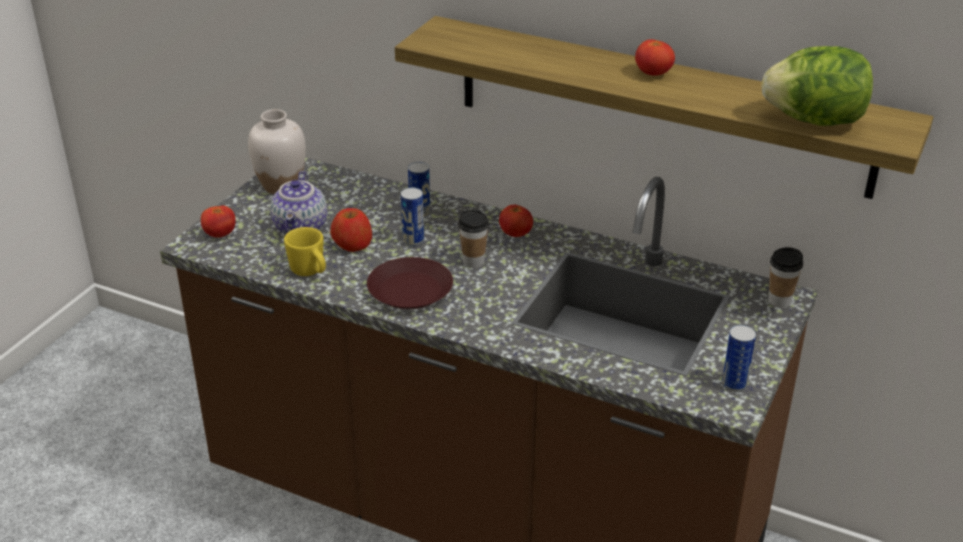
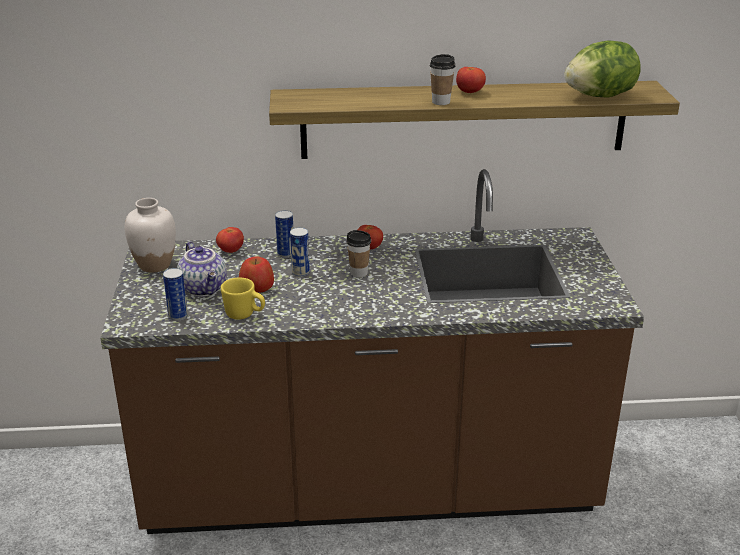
camera: 30 degrees left, 5 degrees down
(220, 234) = (141, 311): tomato -> tomato (230, 251)
(411, 291) = (335, 304): brown plate -> none
(734, 384) = (603, 293): can -> can (178, 316)
(779, 301) = (576, 239): cup -> cup (441, 102)

